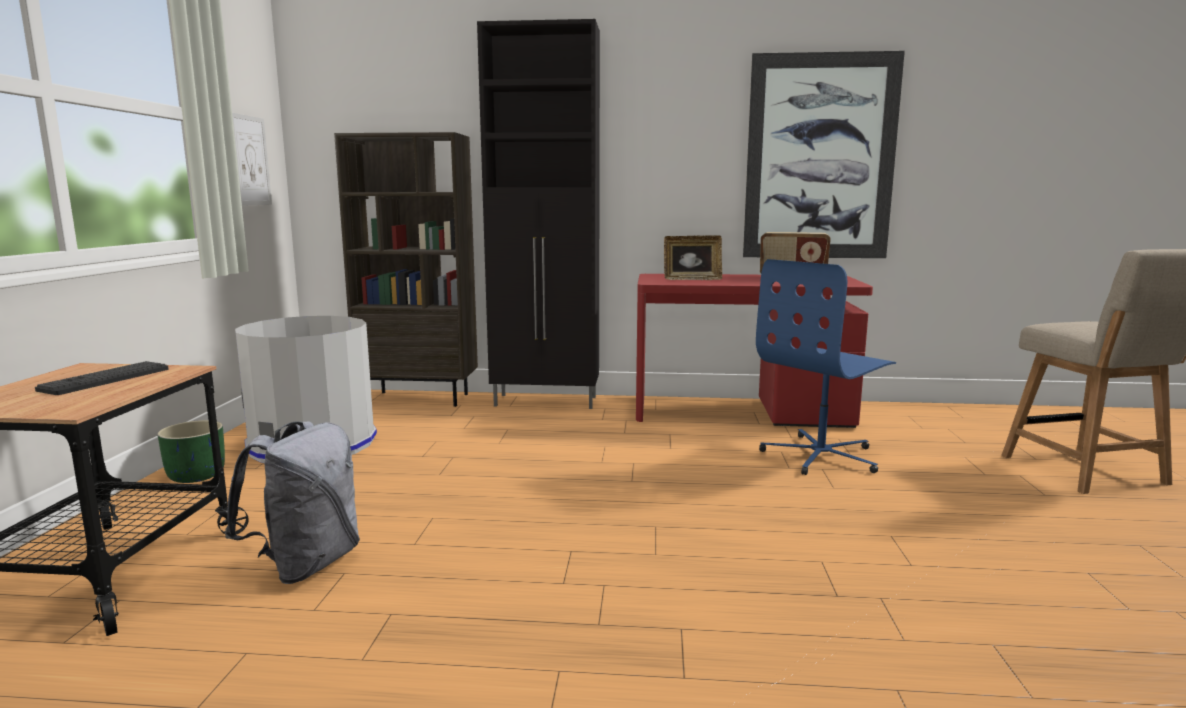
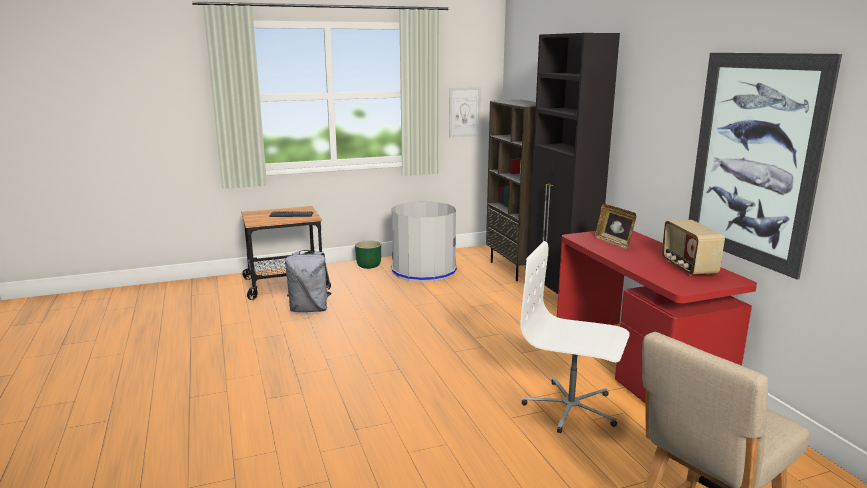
camera: 65 degrees right, 5 degrees up
(821, 456) = (571, 408): blue office chair -> white office chair

